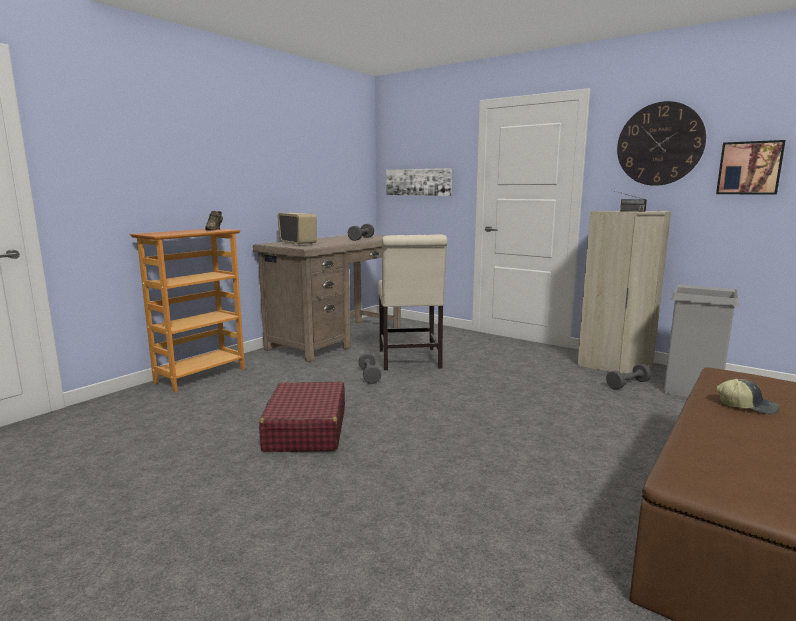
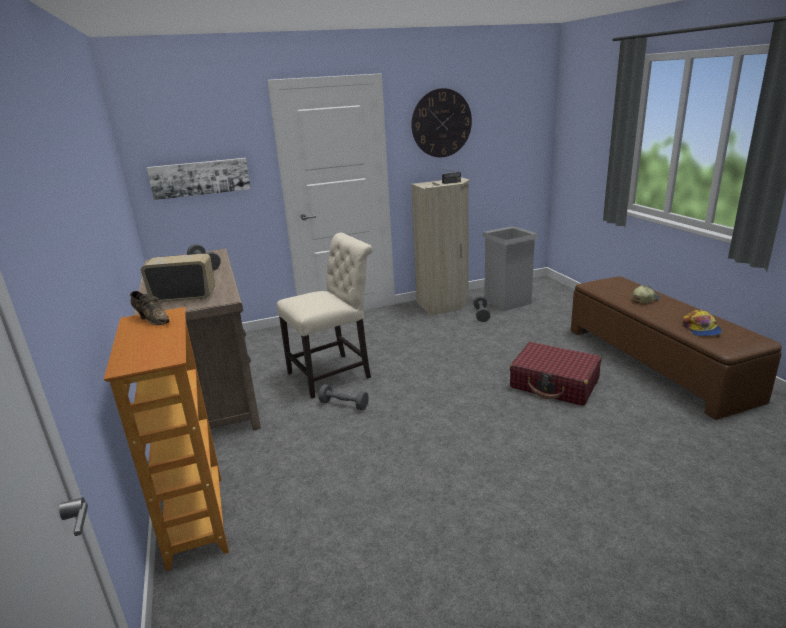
camera: 55 degrees left, 10 degrees up
(305, 430) = (432, 473): red suitcase -> red suitcase (554, 384)
(409, 361) = (334, 374): beige chair -> beige chair turned 60 degrees counterclockwise
(716, 454) = (701, 329): none -> cap
(749, 168) = (497, 138): picture -> none

